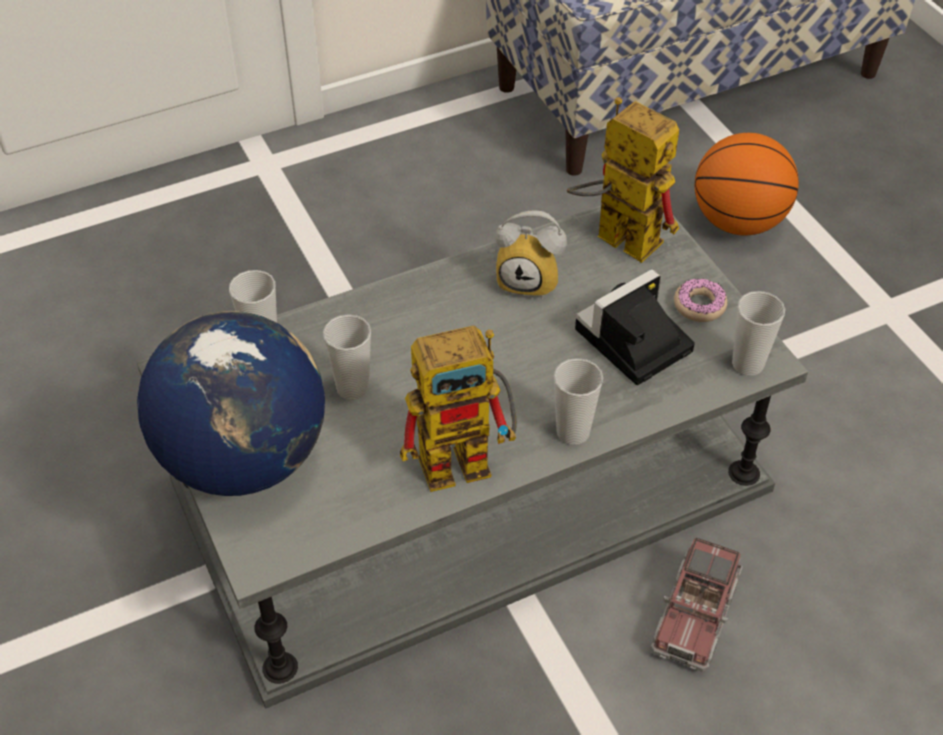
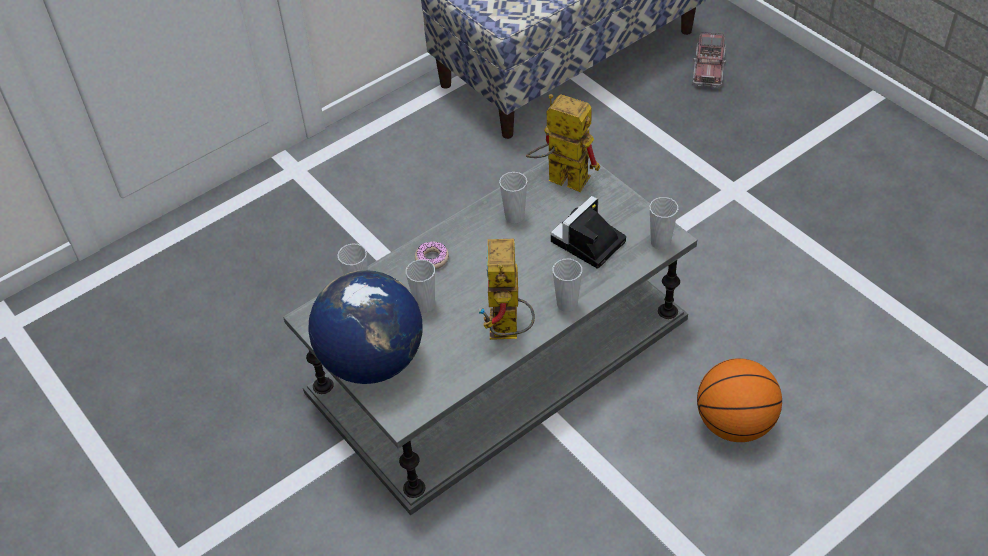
camera: 10 degrees left, 0 degrees up
(468, 457) = (508, 332): toy robot -> toy robot turned 120 degrees clockwise
(530, 280) = (514, 216): alarm clock -> cup
(695, 615) = (658, 403): toy truck -> toy truck (708, 70)
(699, 305) = (622, 212): donut -> donut (432, 259)
(738, 222) = (624, 150): basketball -> basketball (734, 423)

